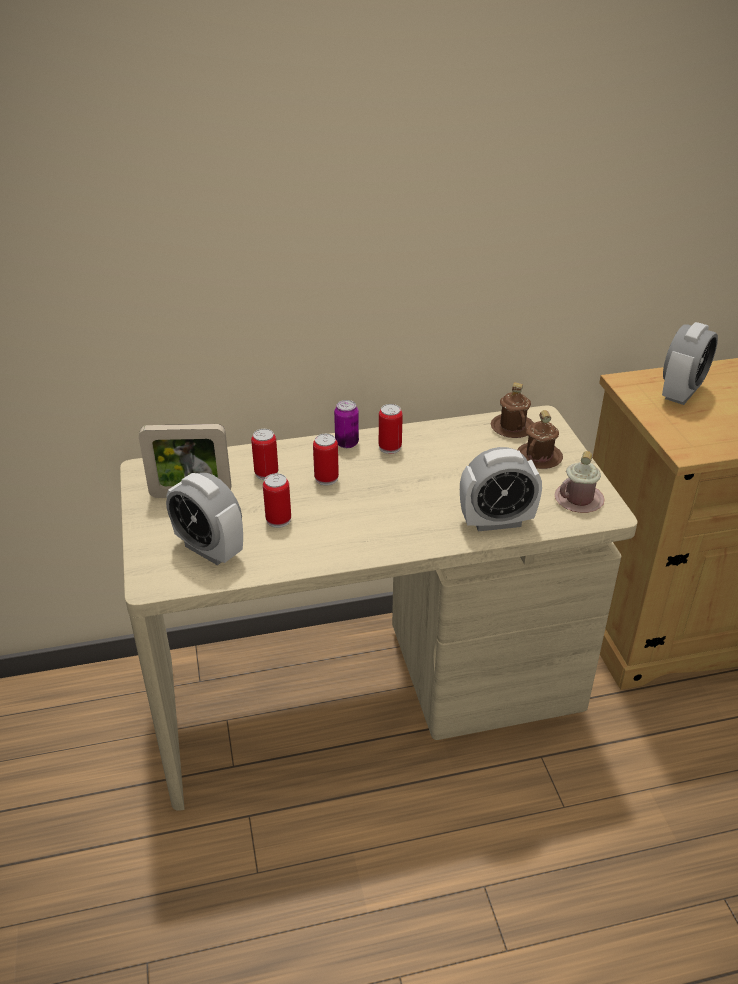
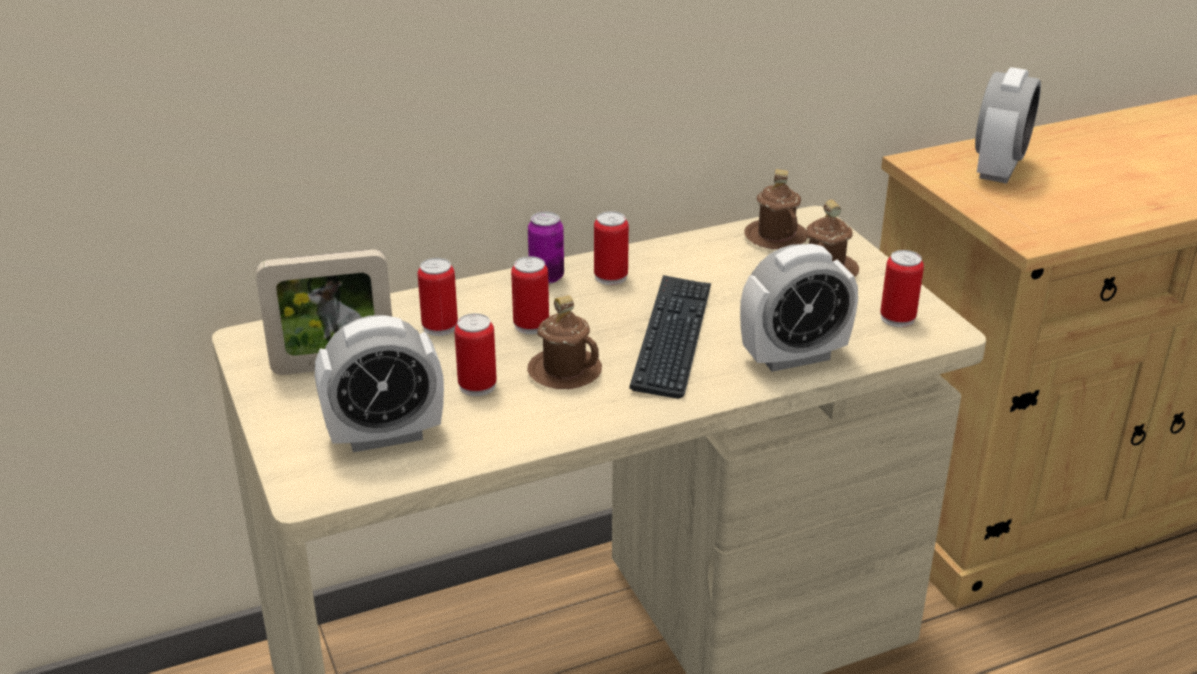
camera: 10 degrees left, 5 degrees down
(209, 549) = (385, 435): alarm clock -> alarm clock turned 45 degrees counterclockwise
(338, 516) = (564, 371): none -> brown mug
(418, 497) = (672, 337): none -> keyboard
(578, 500) = (897, 318): pink mug -> can

